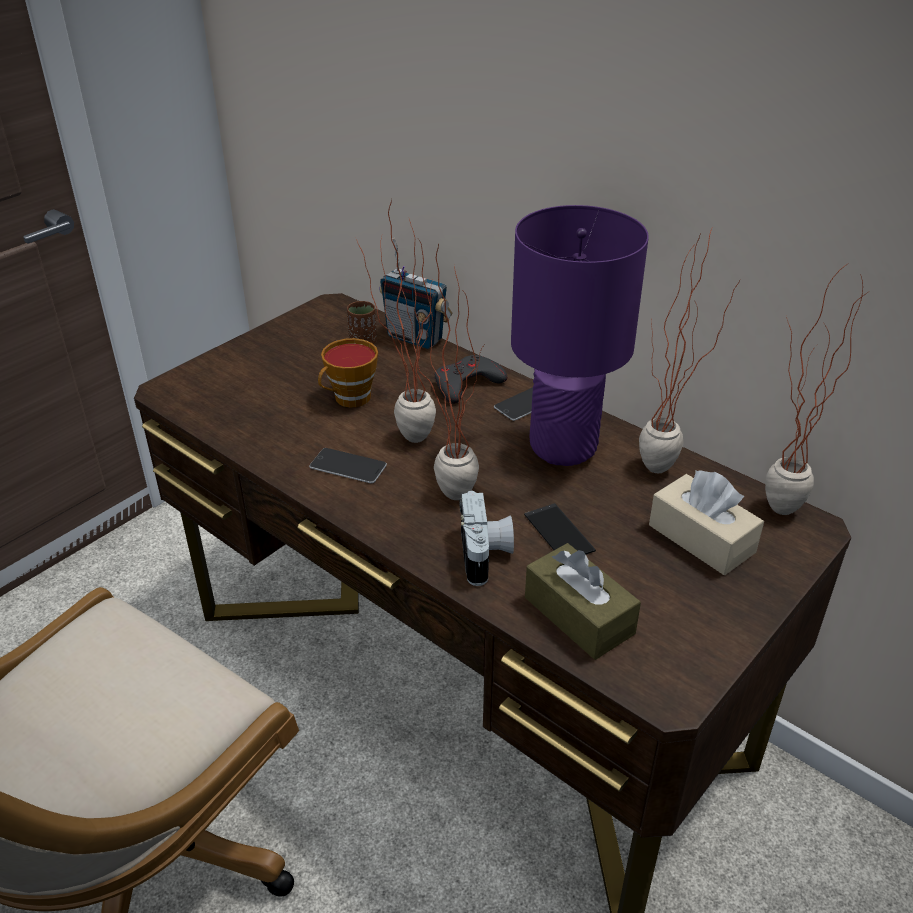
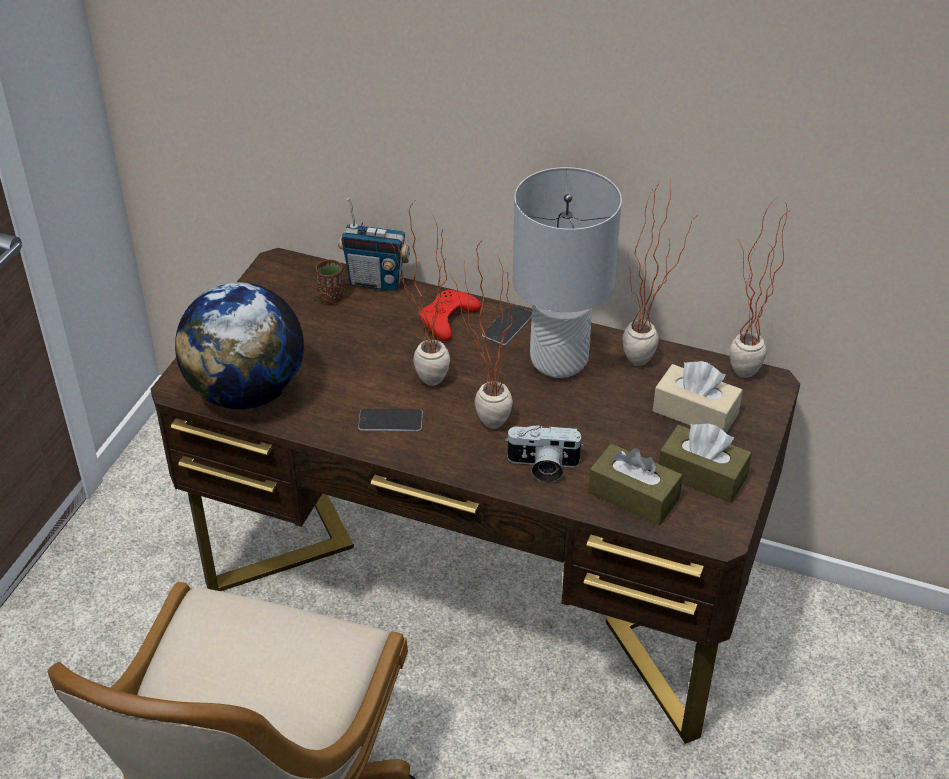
camera: 20 degrees left, 5 degrees up
(224, 407) = (247, 392): none -> globe
(349, 399) = (353, 358): cup -> none
(467, 384) = (447, 319): grey game controller -> red game controller
(486, 554) = (542, 467): camera -> camera turned 120 degrees clockwise
(559, 533) = (588, 435): phone -> none
(562, 451) = (558, 364): purple table lamp -> grey table lamp
(678, 613) = (702, 475): none -> brown tissue box

